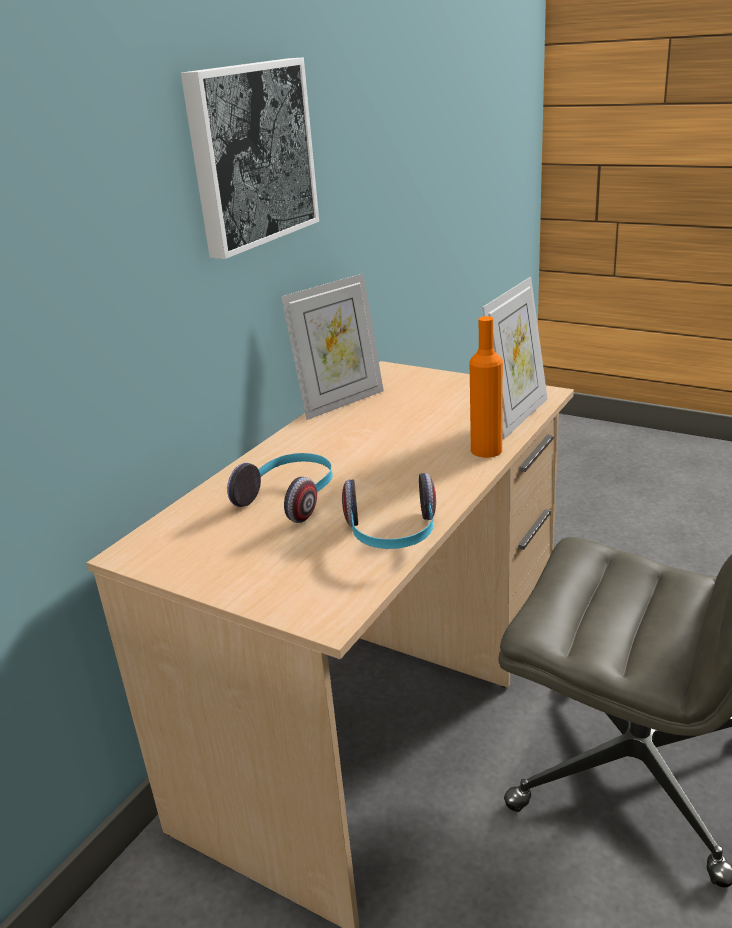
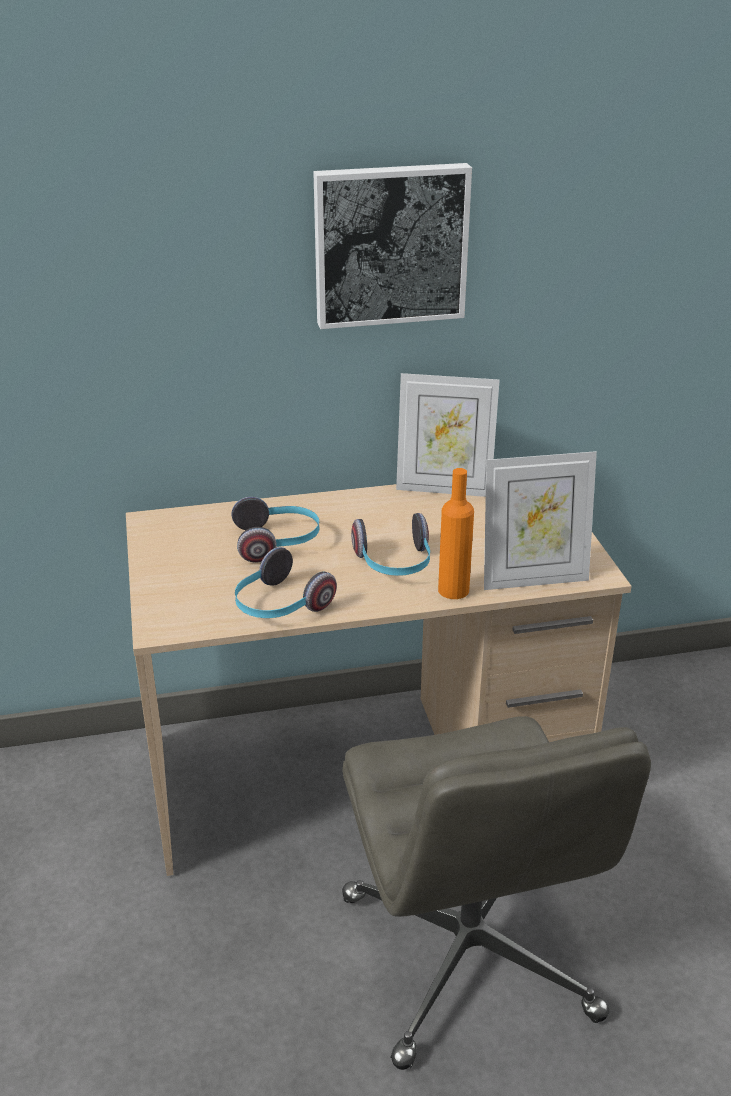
camera: 45 degrees right, 5 degrees up
(412, 459) = (394, 564): none -> headphones

